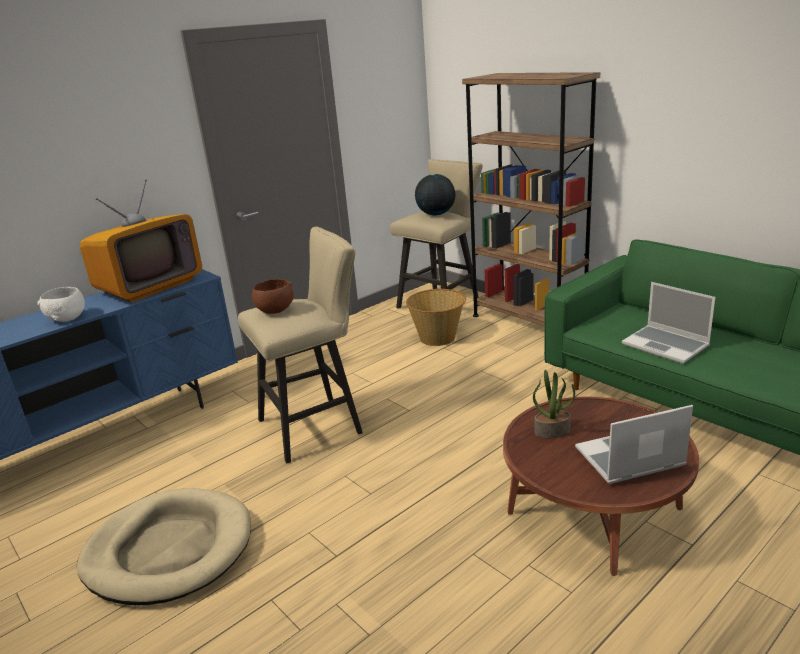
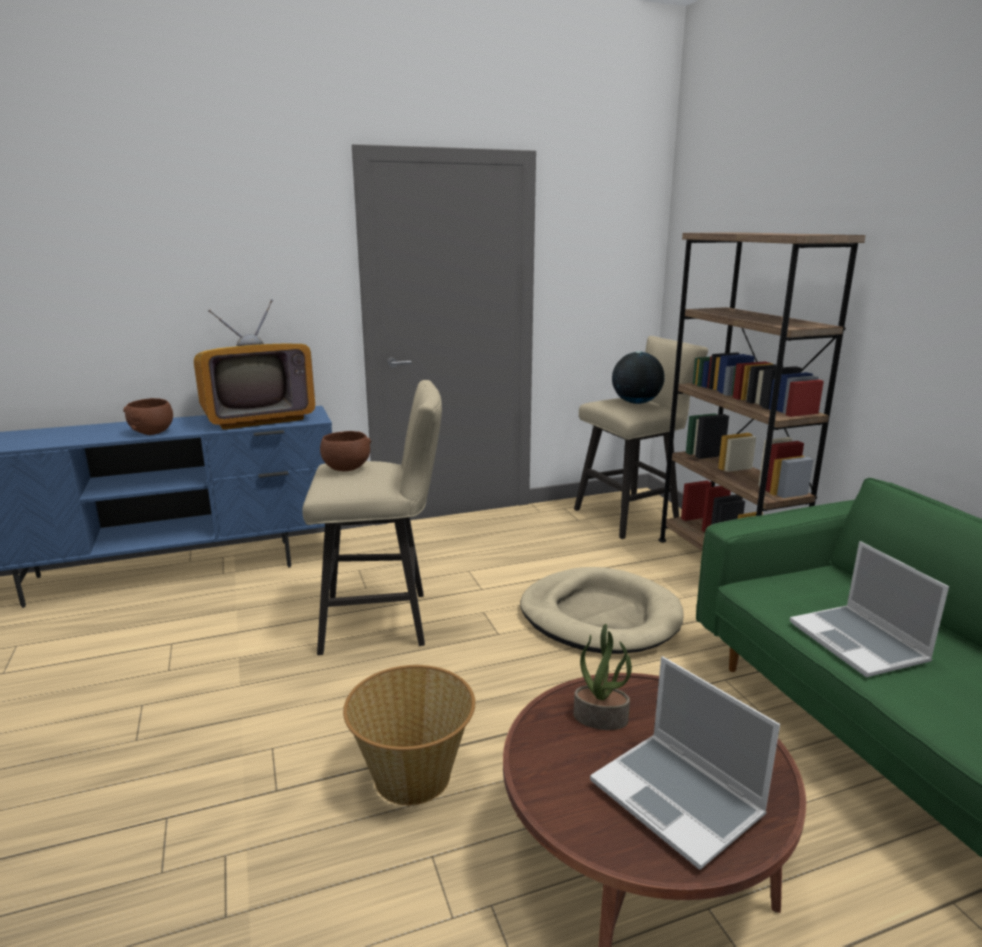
camera: 20 degrees right, 5 degrees down
(68, 318) = (153, 432): white bowl -> brown bowl
(169, 550) = (127, 714): beige dog bed -> beige dog bed (600, 616)
(438, 338) = (596, 556): basket -> basket (413, 777)
(628, 459) = (679, 799): laptop -> laptop turned 135 degrees counterclockwise

